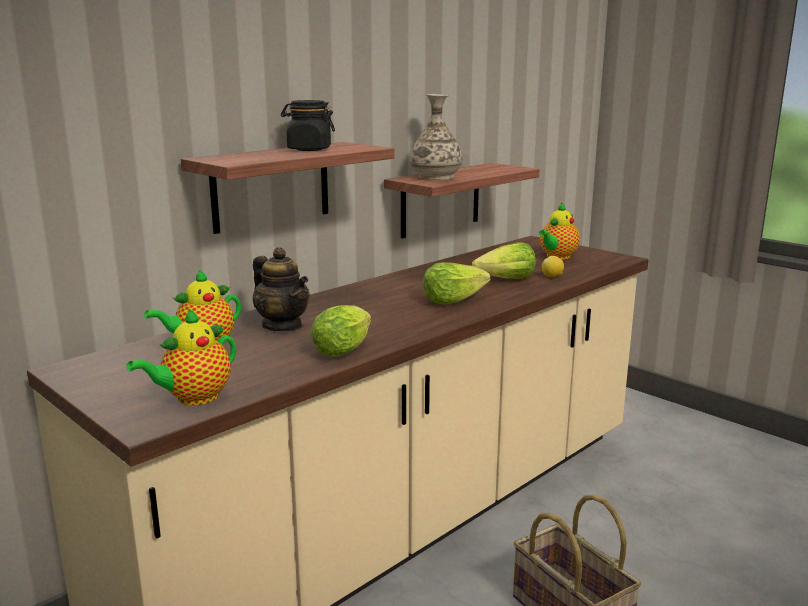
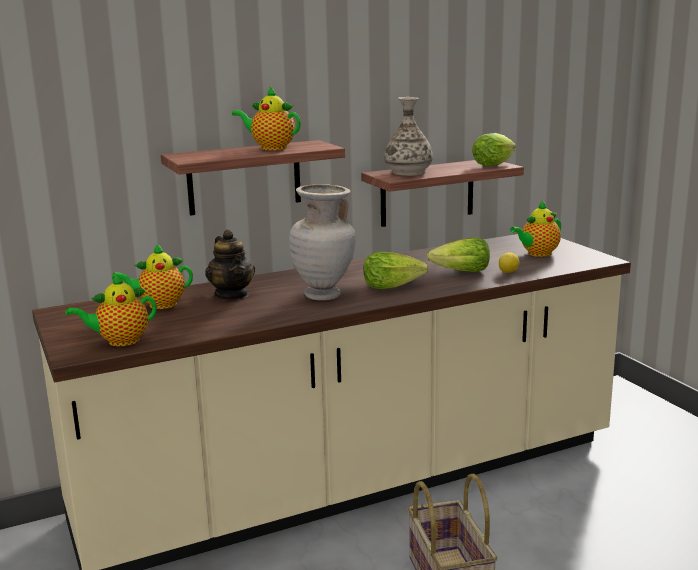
camera: 20 degrees right, 0 degrees up
(309, 149) = (270, 148): black jar -> teapot
(345, 349) = (260, 318): lettuce -> lettuce (495, 165)
(391, 317) = (324, 296): none -> beige vase

